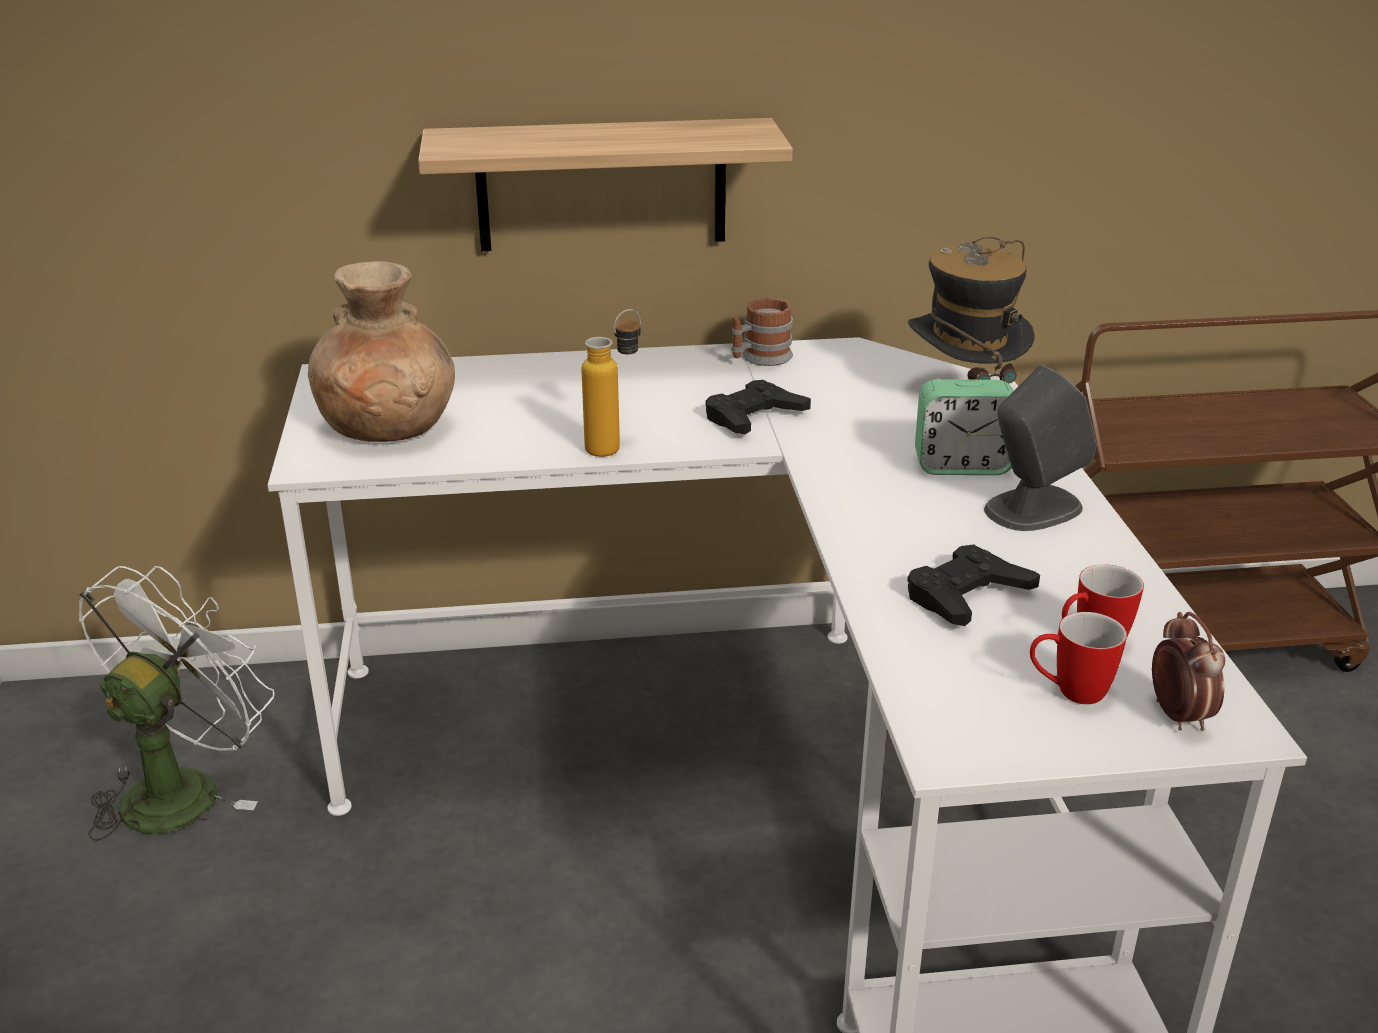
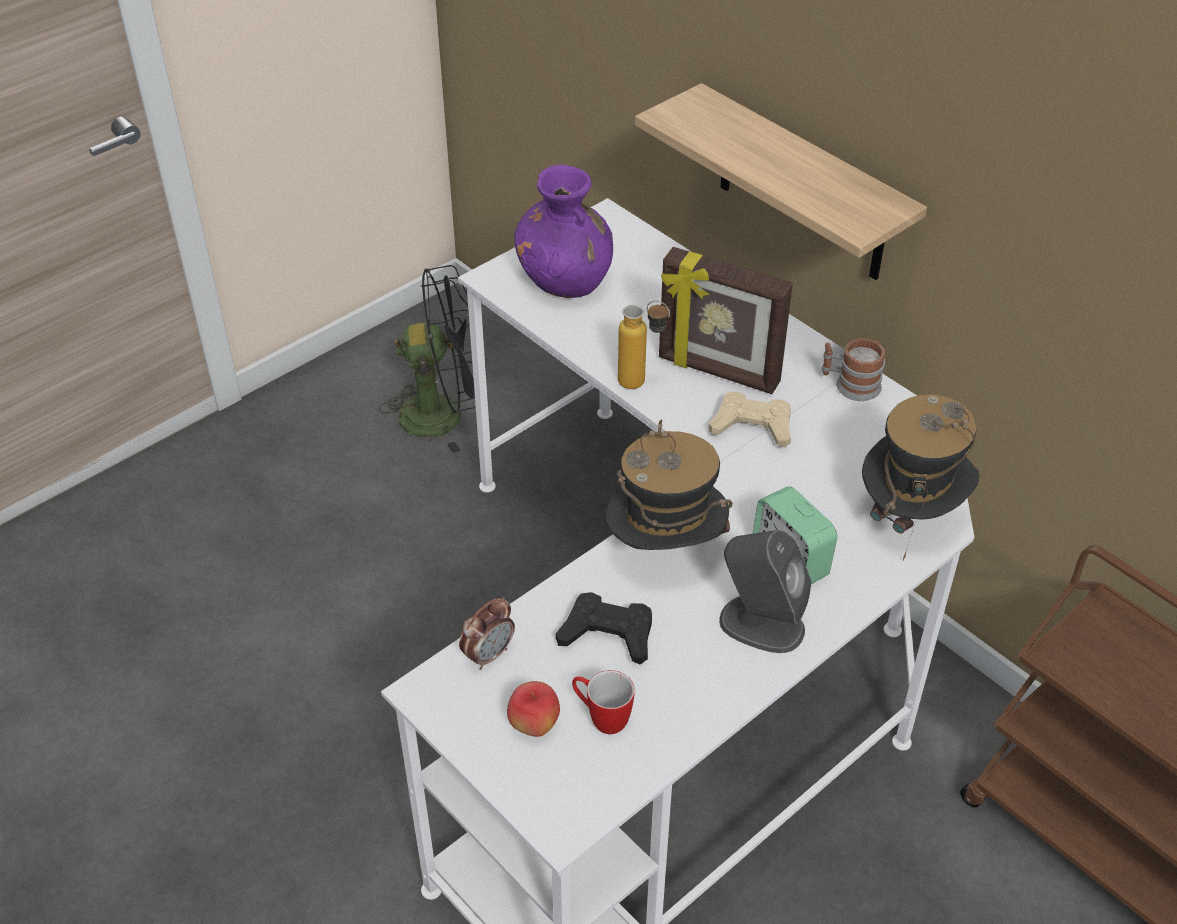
camera: 55 degrees right, 15 degrees up
(183, 788) = (445, 414): white fan -> black fan
(389, 428) = (565, 280): brown vase -> purple vase
(654, 405) = (718, 372): none -> picture frame
(753, 417) = (752, 426): black game controller -> beige game controller
(881, 522) = (665, 554): none -> hat
(1068, 692) = (534, 725): mug -> apple
(1178, 716) = (551, 790): alarm clock -> alarm clock (488, 655)

